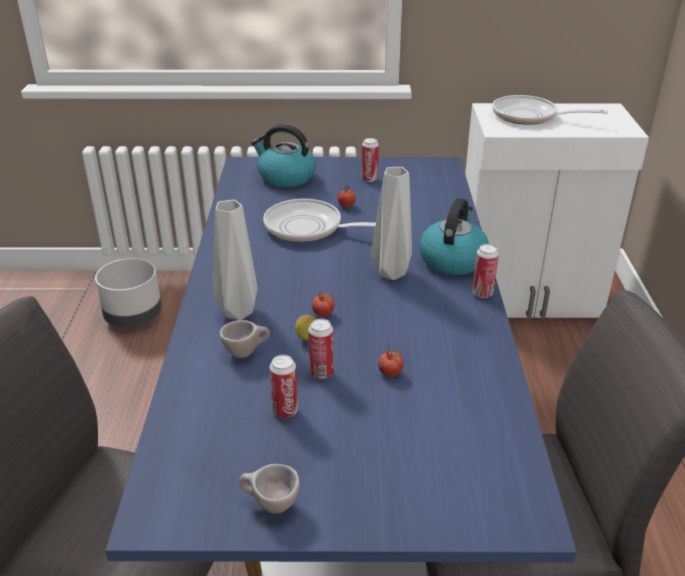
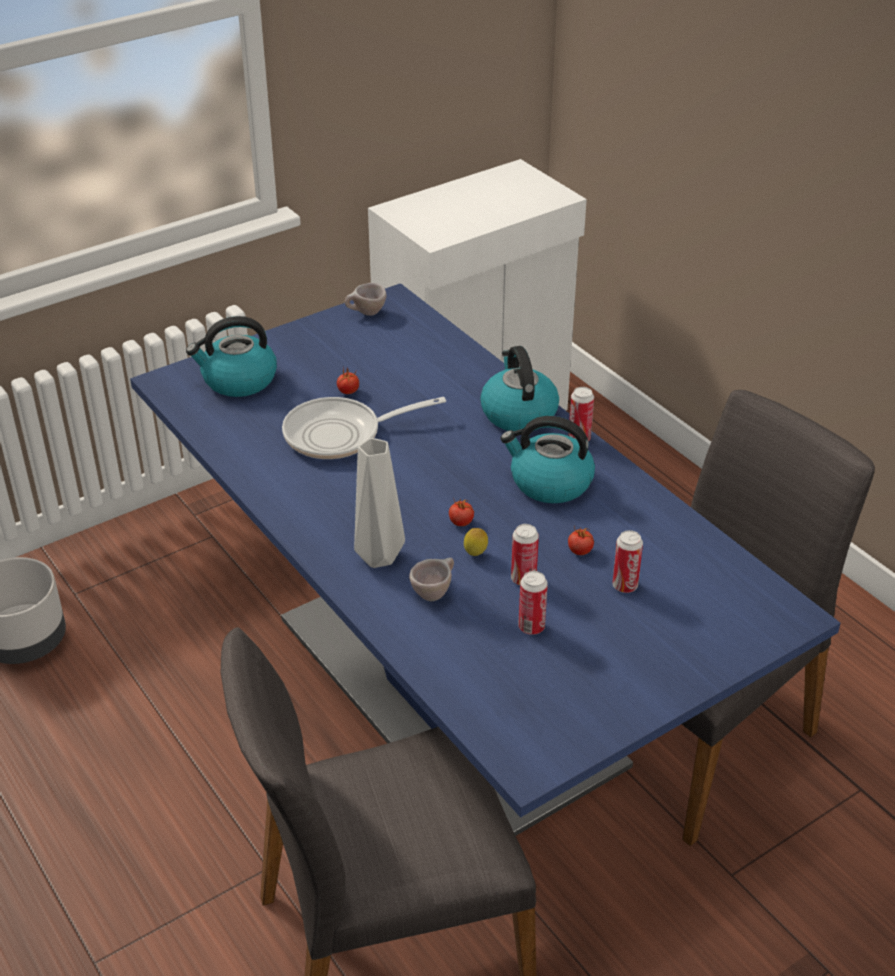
camera: 35 degrees left, 5 degrees up
(269, 505) = (606, 705): beige cup -> beige cup (366, 314)
(369, 179) = (335, 348): can -> can (625, 586)
(389, 273) = (475, 452): grey vase -> none
(422, 314) = (549, 483): none -> kettle
(530, 116) = (448, 208): frying pan -> none

